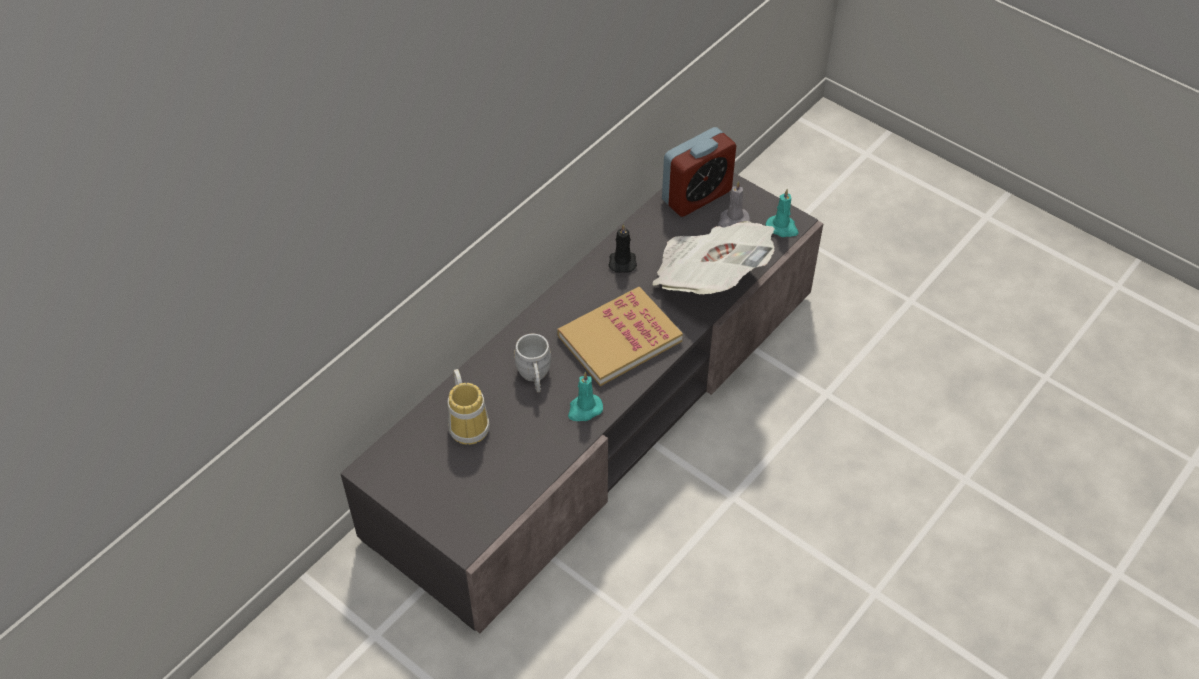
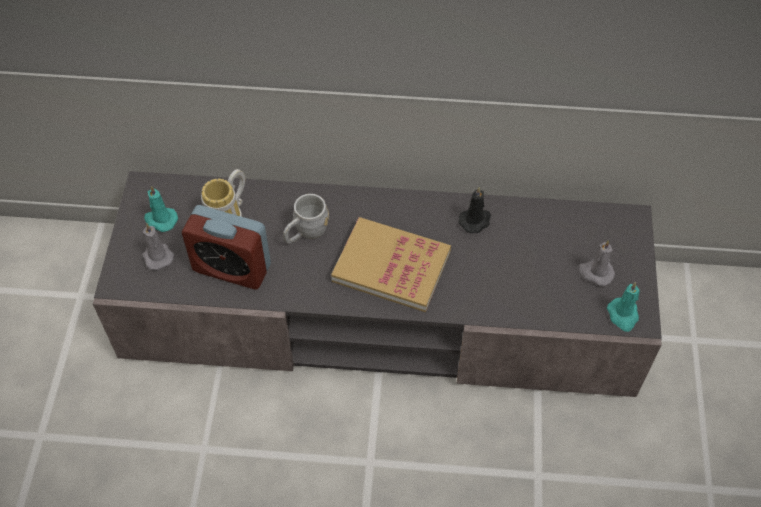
camera: 55 degrees right, 5 degrees up
(462, 497) = (157, 256): none -> grey candle
(584, 409) = (299, 284): turquoise candle -> turquoise candle (160, 220)
(696, 196) = (598, 230): alarm clock -> alarm clock (232, 268)
(709, 277) = (514, 292): newspaper -> none

